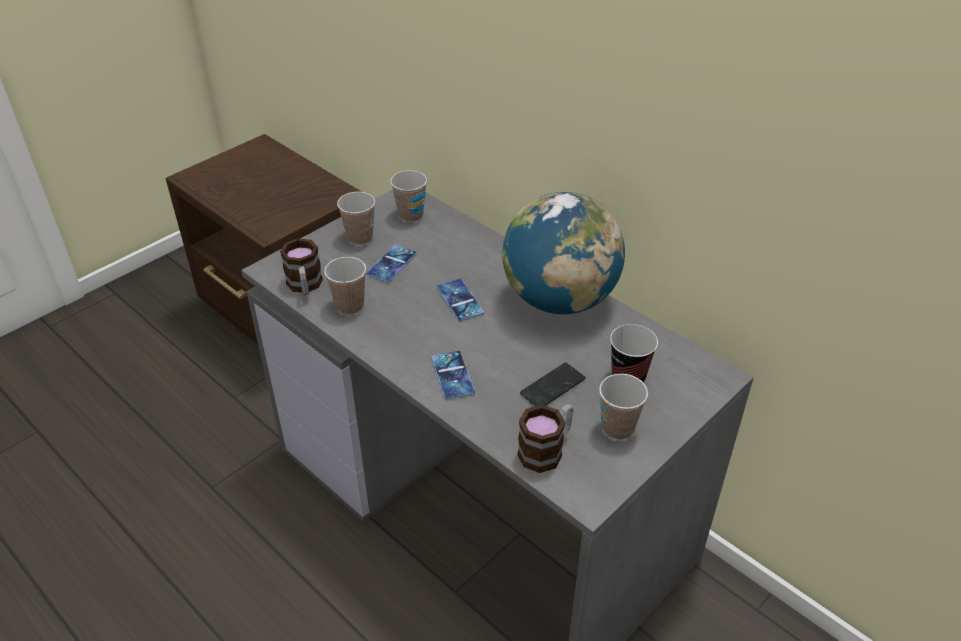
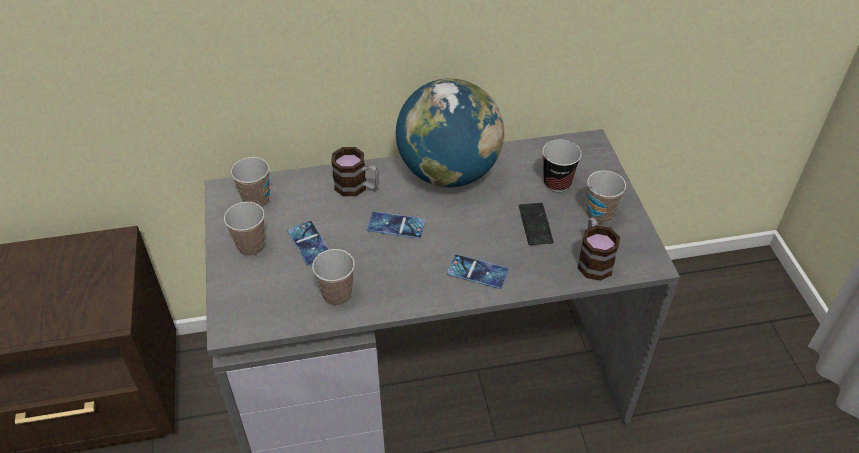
camera: 55 degrees left, 5 degrees up
(305, 286) = (281, 314): mug -> mug (357, 187)

